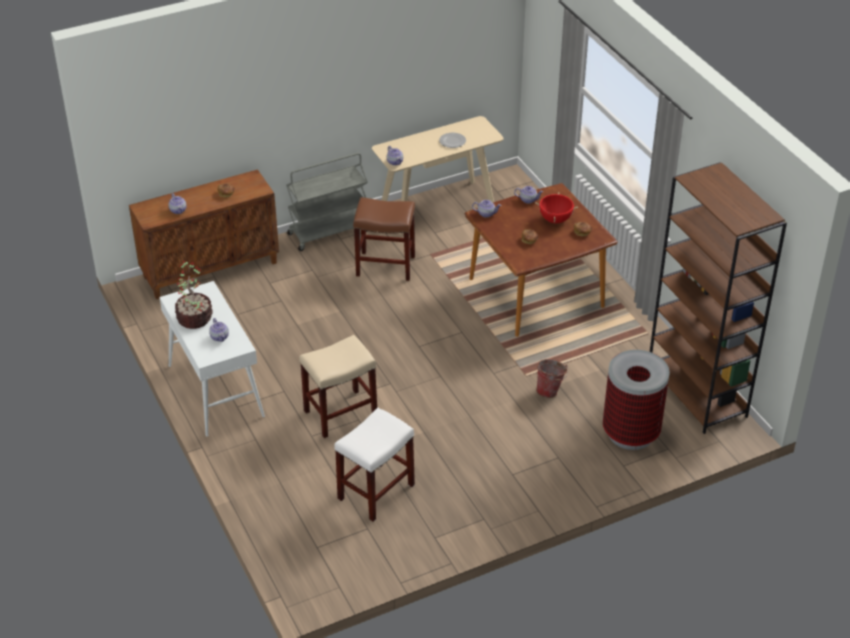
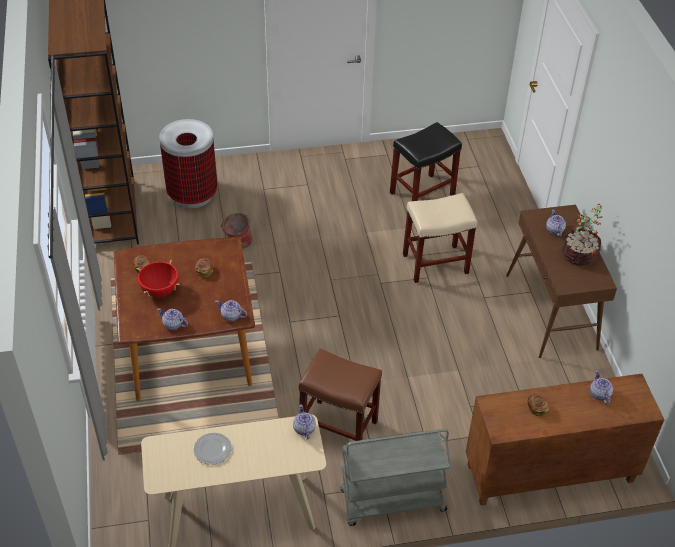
camera: 165 degrees left, 5 degrees up
(215, 391) = (551, 312): white console table -> brown console table
(376, 491) = (422, 194): white stool -> black stool

